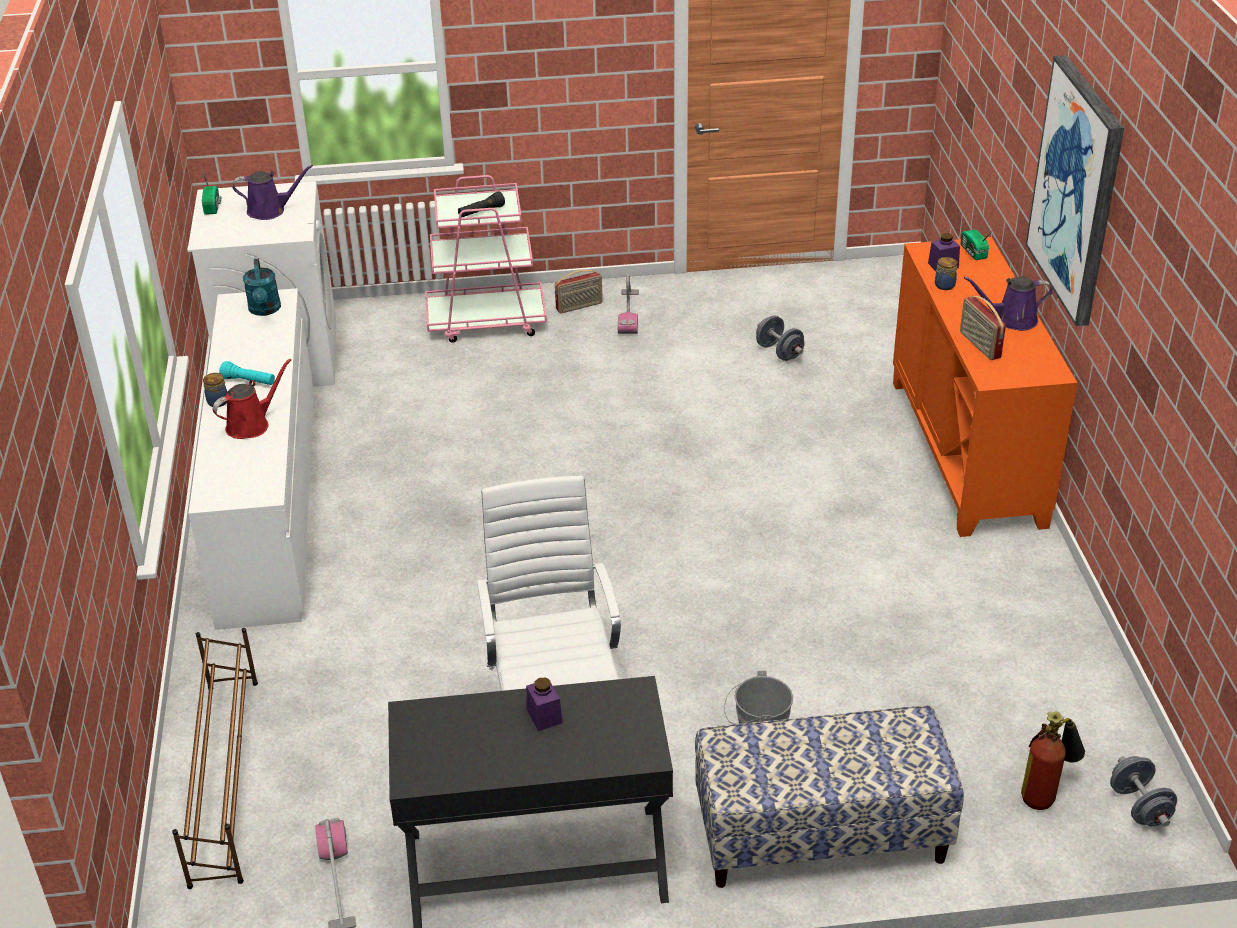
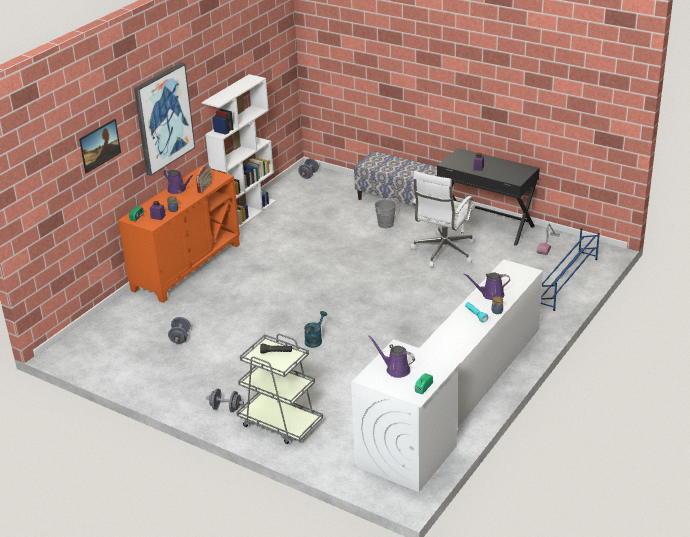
camera: 140 degrees left, 5 degrees down
(225, 778) = (566, 281): brown shoe rack -> blue shoe rack
(251, 425) = (490, 295): red watering can -> purple watering can
(265, 310) = (437, 351): turquoise watering can -> turquoise watering can (315, 340)
(487, 321) = (280, 423): pink cart -> grey cart
(579, 306) = (226, 408): radio -> grey dumbbell
(629, 313) = (209, 392): vacuum cleaner -> none
(1014, 98) = (101, 154): none -> picture
(1047, 793) = (326, 185): fire extinguisher -> none
(1069, 612) = (246, 214): none -> white bookcase

